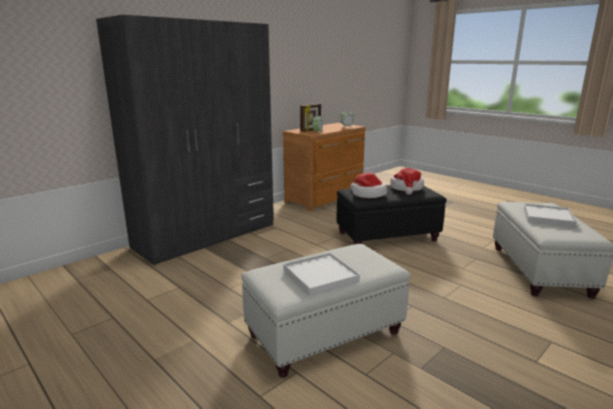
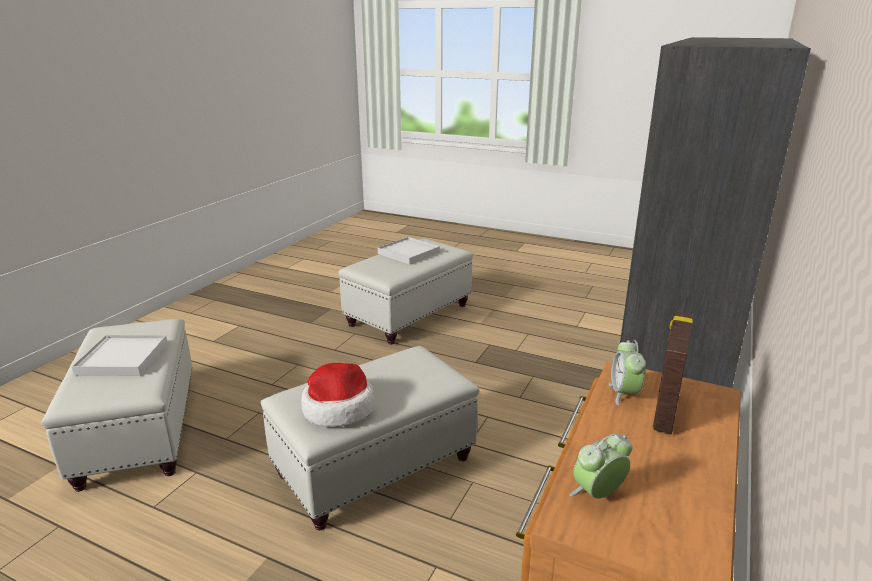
camera: 160 degrees right, 5 degrees up
(368, 194) = (411, 370): hat -> none
(388, 236) = (374, 467): black ottoman -> white ottoman

